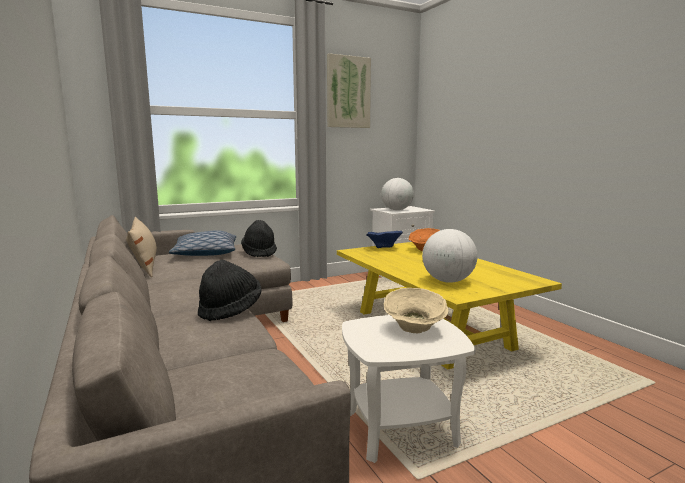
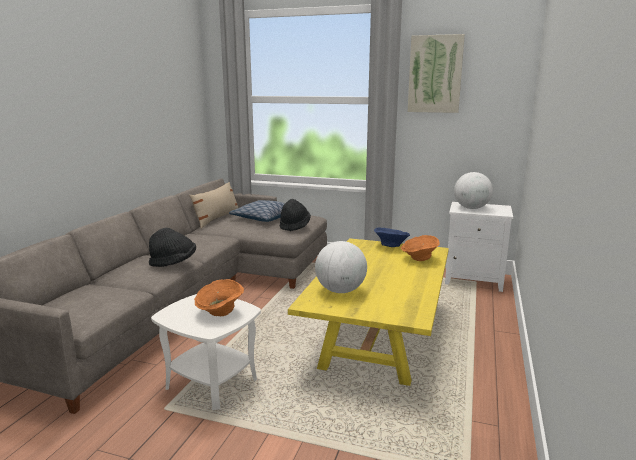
camera: 45 degrees right, 5 degrees up
(415, 329) = (219, 313): beige bowl -> orange bowl

